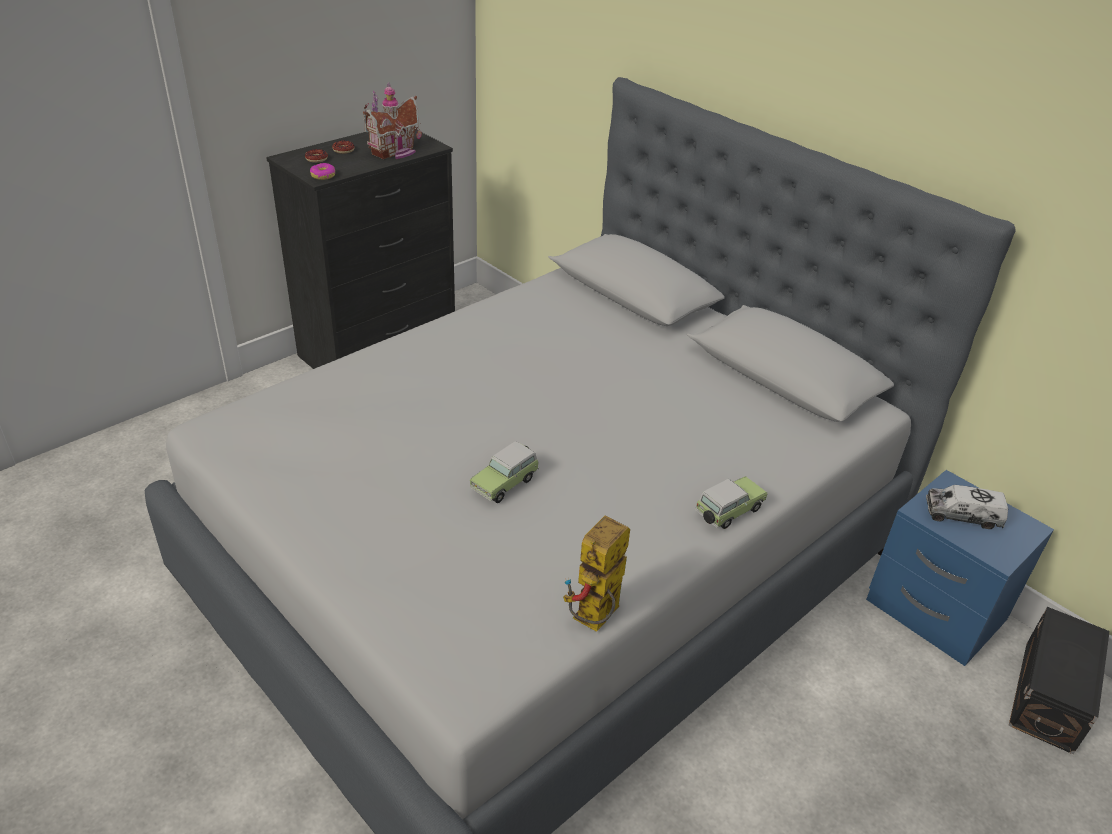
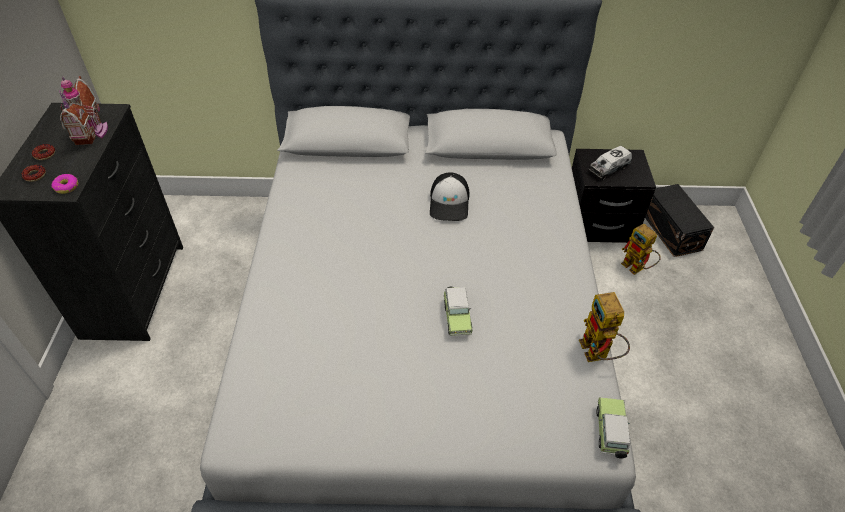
camera: 45 degrees left, 10 degrees up
(654, 395) = (450, 203): none -> cap
(727, 512) = (568, 246): toy car -> toy car (610, 433)
(927, 694) = (637, 268): none -> toy robot
(933, 612) = (598, 225): blue nightstand -> black nightstand

